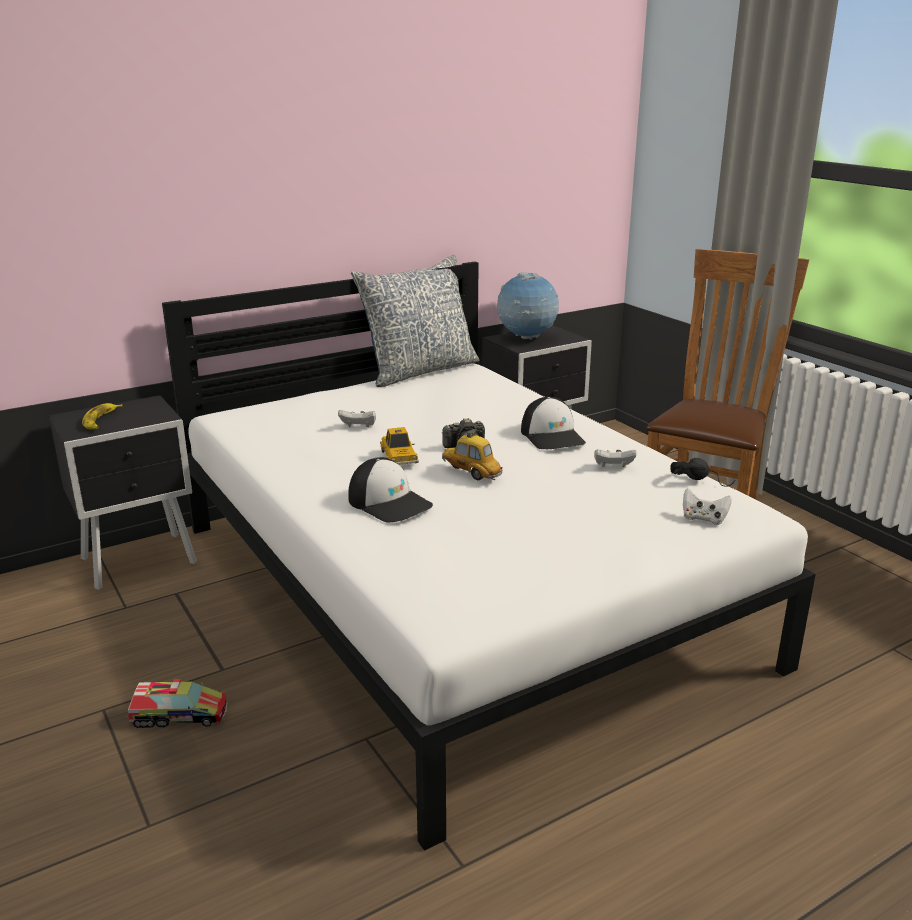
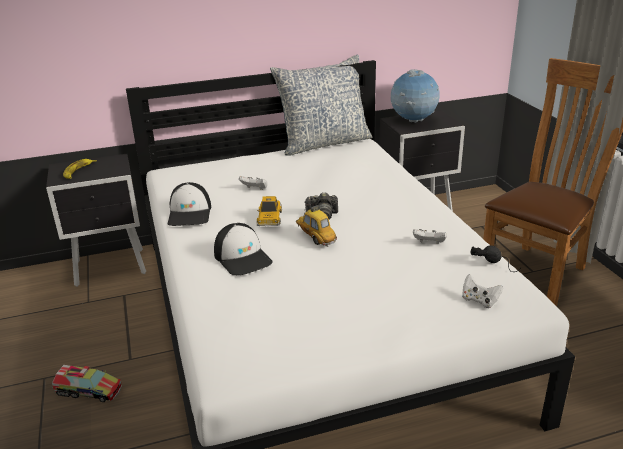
camera: 15 degrees right, 5 degrees up
(553, 436) = (395, 210): cap -> cap (190, 213)

